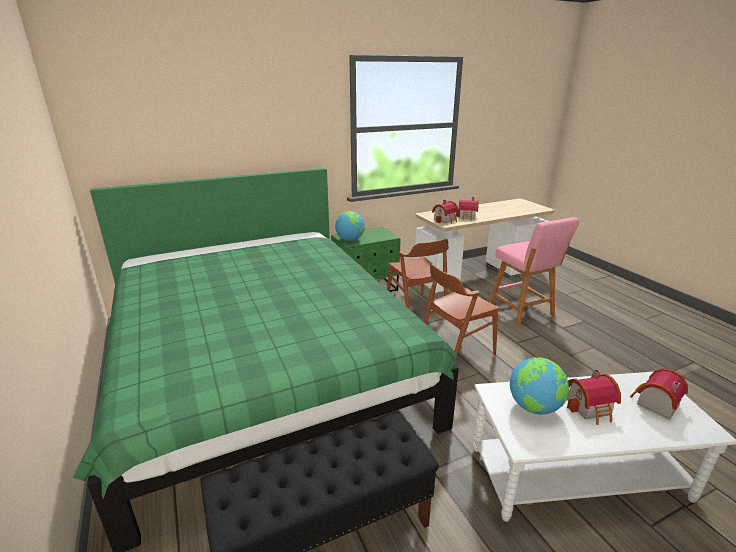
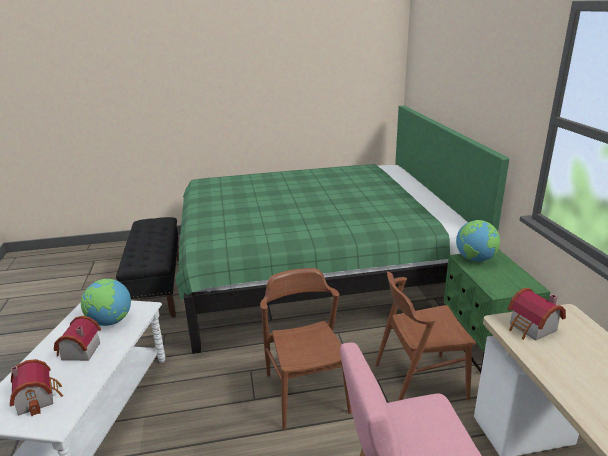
camera: 105 degrees right, 0 degrees up
(467, 217) = (566, 363): toy house -> none

